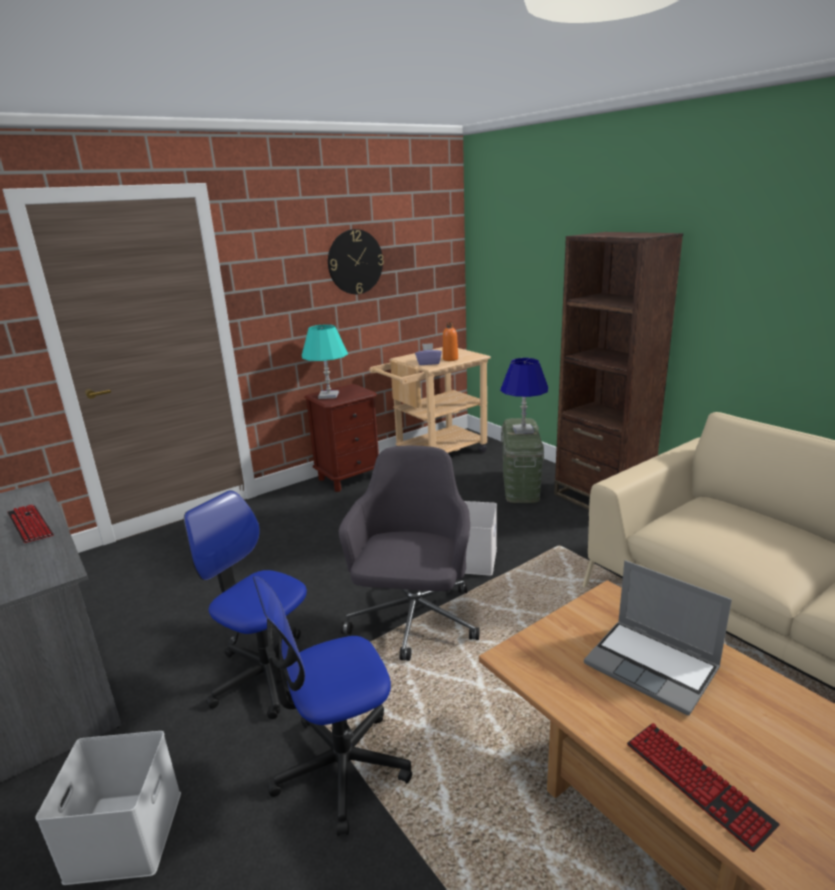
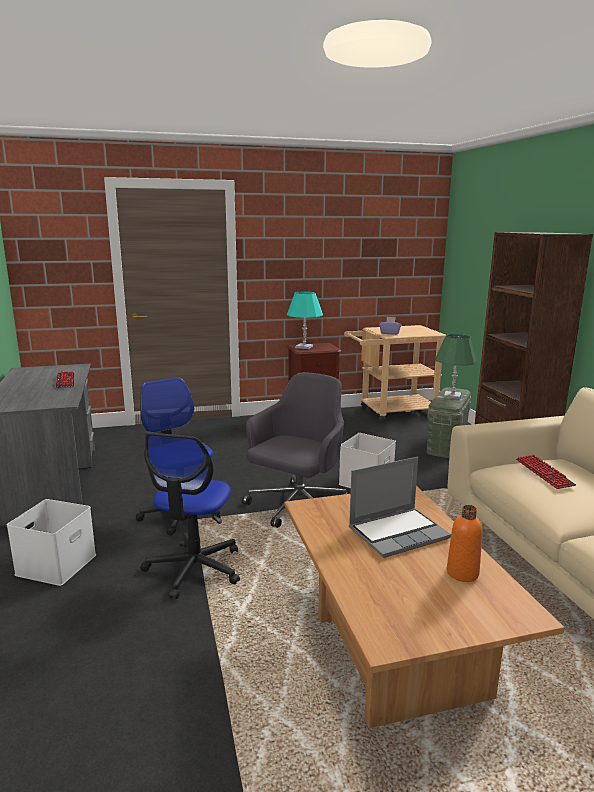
camera: 20 degrees right, 5 degrees down
(341, 766) = (194, 569): office chair -> office chair turned 75 degrees counterclockwise
(355, 262) = (343, 247): wall clock -> none
(450, 359) = (411, 333): orange bottle -> orange bottle (462, 573)
(523, 430) = (452, 396): blue table lamp -> green table lamp
(653, 666) = (398, 533): laptop -> laptop turned 90 degrees counterclockwise
(696, 783) = (364, 588): keyboard -> keyboard (544, 473)

